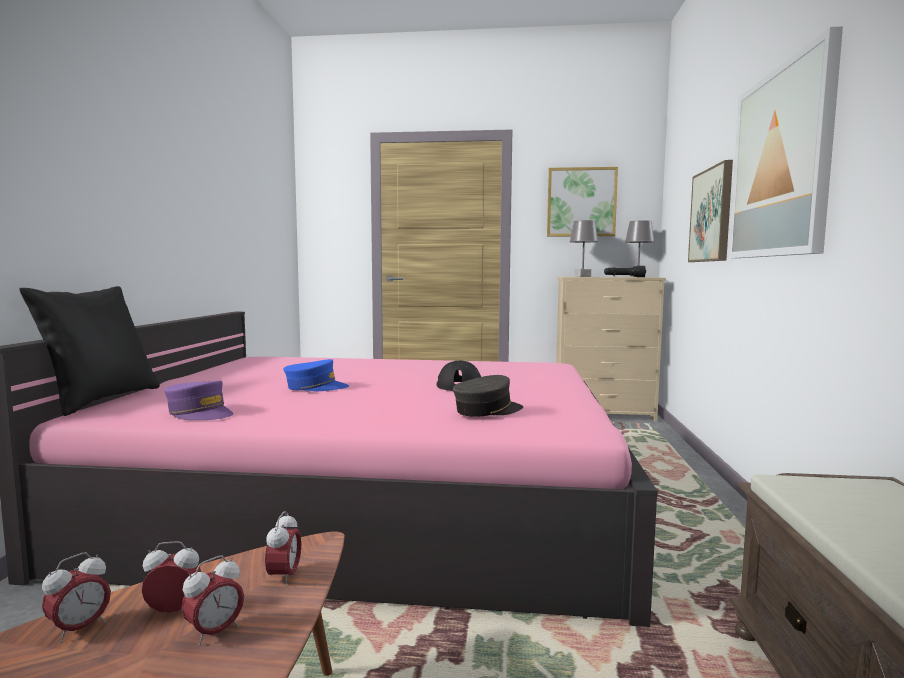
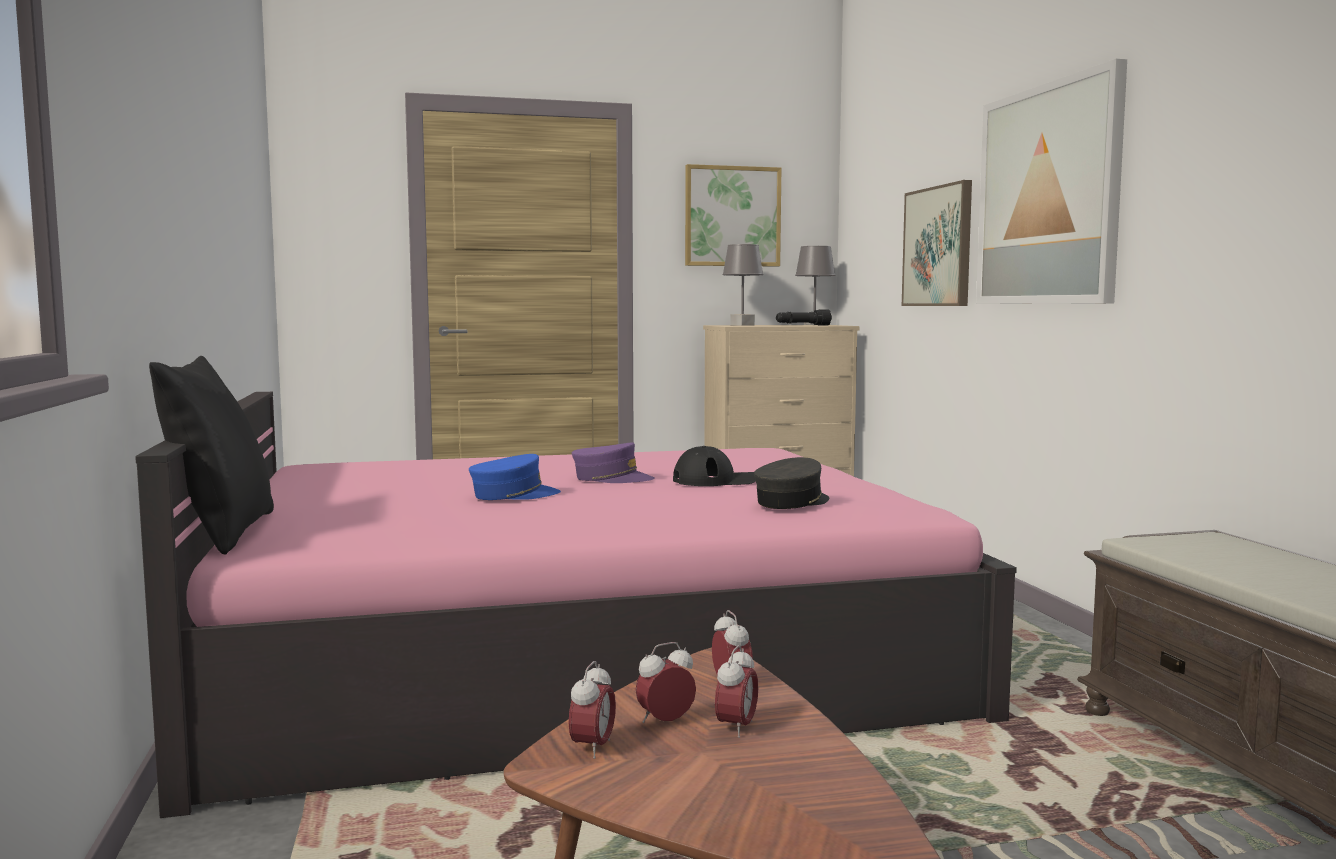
camera: 20 degrees left, 0 degrees up
(200, 413) = (427, 535): purple cap -> purple cap (611, 479)

